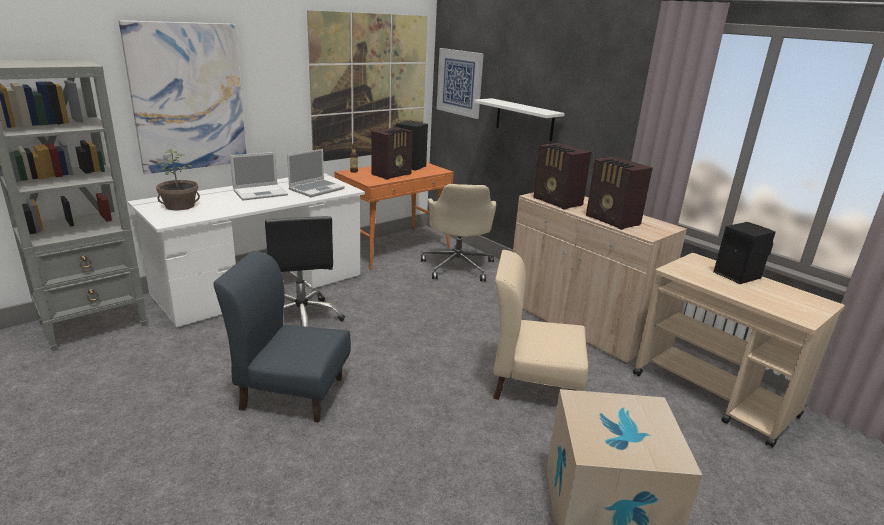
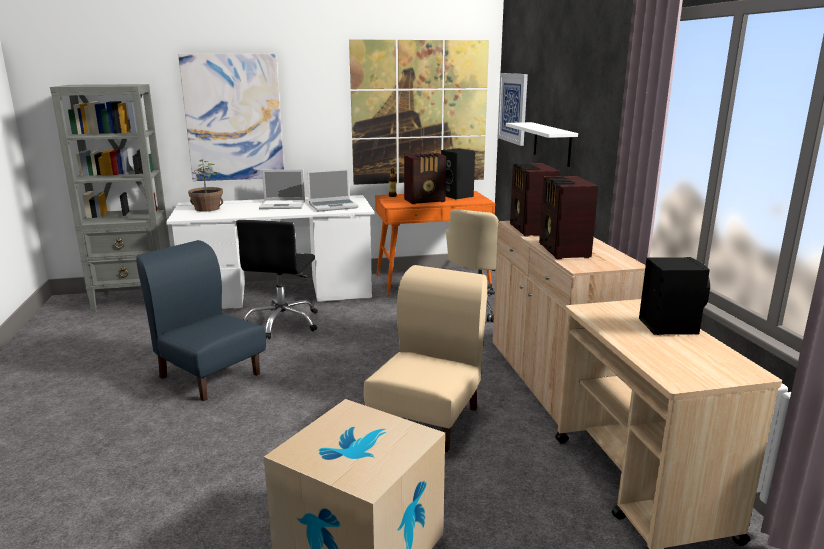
camera: 30 degrees right, 5 degrees down
(532, 384) = (428, 420): beige chair -> beige chair turned 75 degrees clockwise

